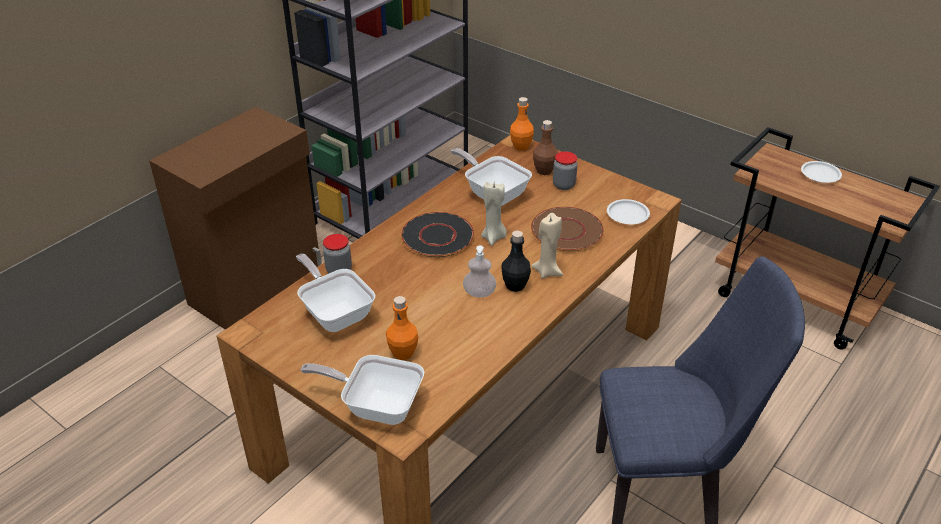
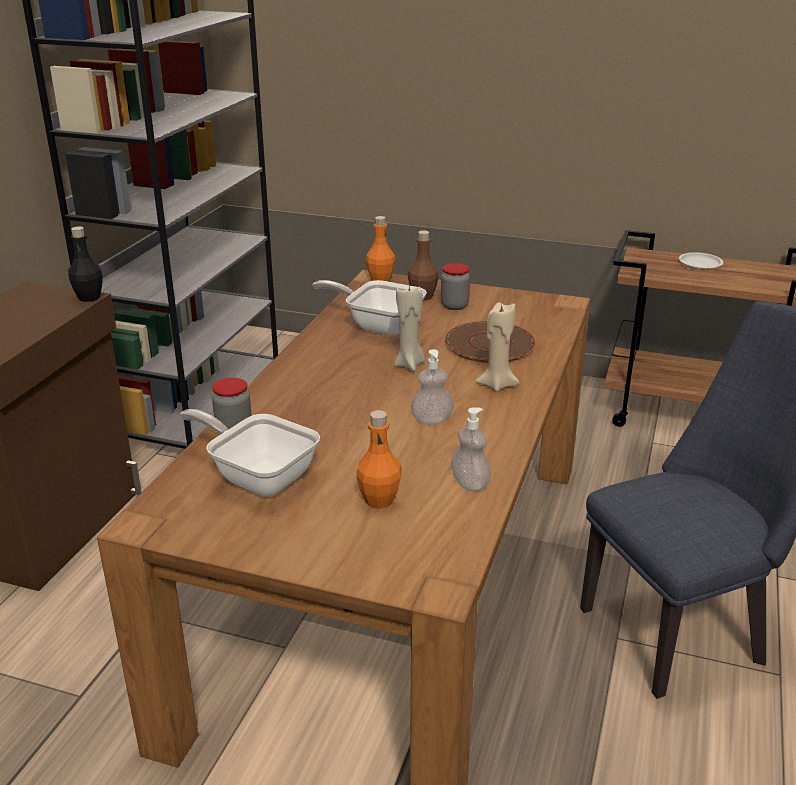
camera: 20 degrees left, 10 degrees down
(376, 405) = (383, 566): frying pan -> none
(437, 236) = (339, 374): black plate -> none
(472, 355) = (470, 483): none -> soap dispenser
(515, 285) = (469, 404): black bottle -> black bottle (89, 297)
(628, 215) = (545, 320): white plate -> none

